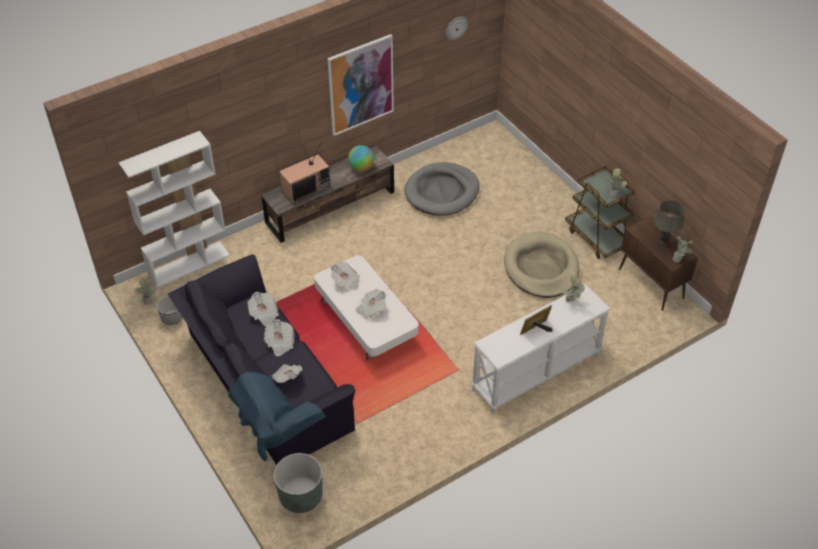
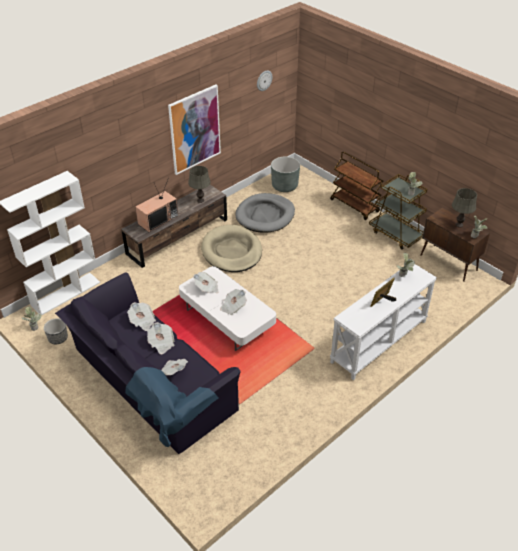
camera: 10 degrees left, 5 degrees down
(301, 496) = (203, 475): grey planter -> grey planter (284, 186)
(361, 168) = (200, 200): globe -> grey table lamp
(541, 268) = (359, 261): beige dog bed -> beige dog bed (232, 251)
(556, 192) = (355, 206): none -> brown cart

